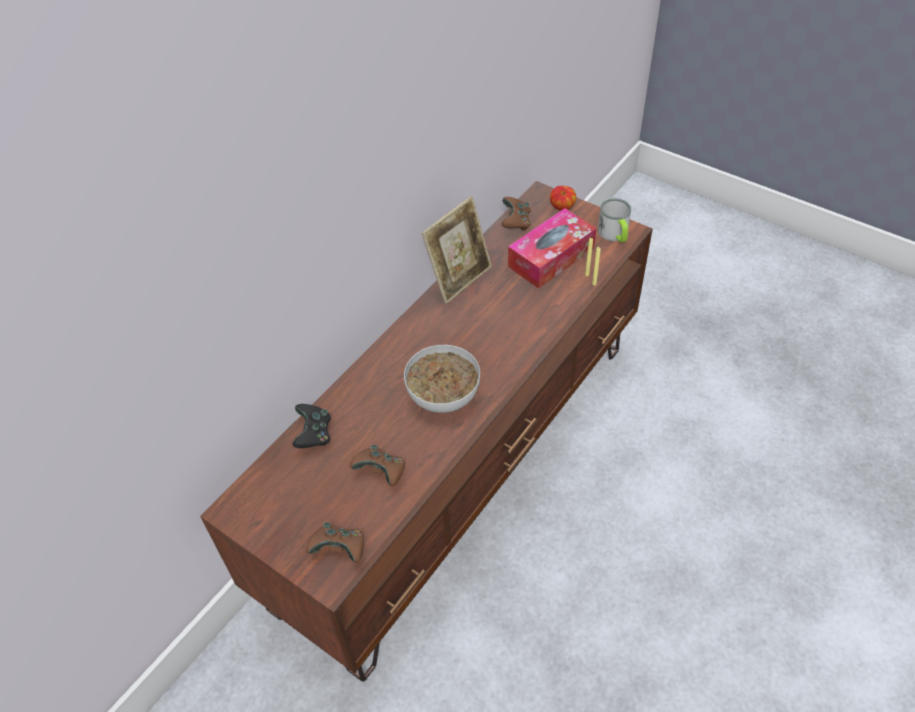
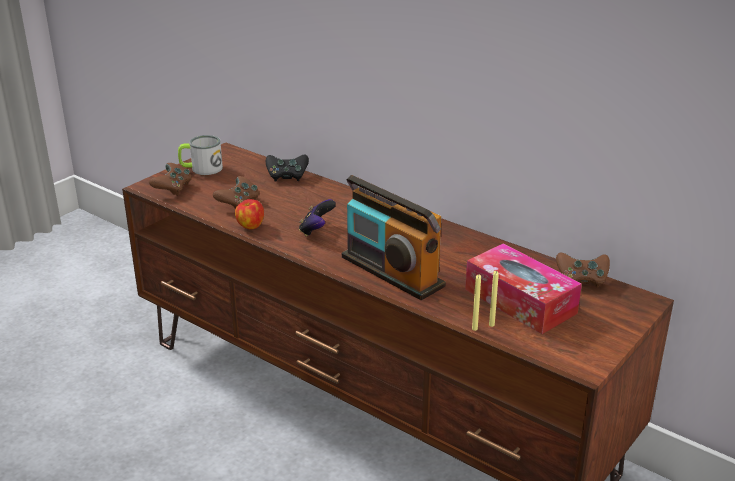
camera: 90 degrees right, 20 degrees down
(442, 395) = (316, 231): bowl -> game controller
(459, 279) = (478, 242): picture frame -> none
(515, 335) = (392, 272): none -> radio
(562, 208) = (620, 315): apple -> apple (250, 226)
(615, 234) = (573, 353): mug -> mug (201, 169)

